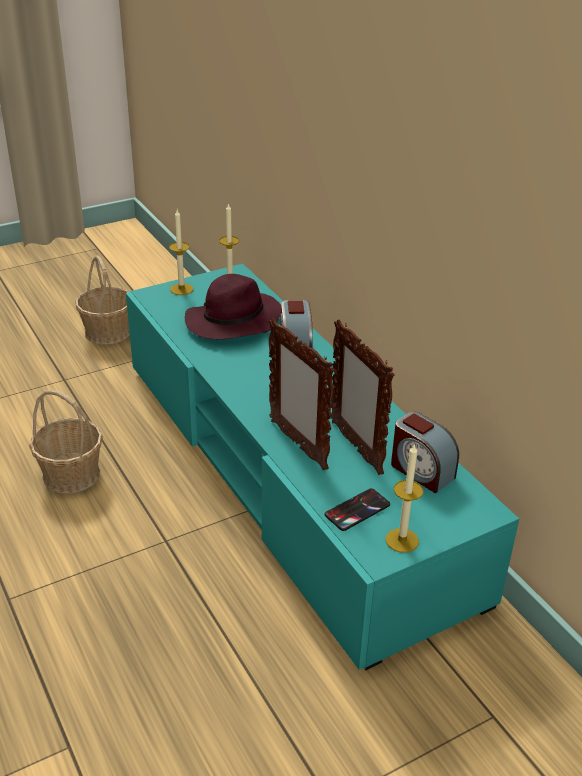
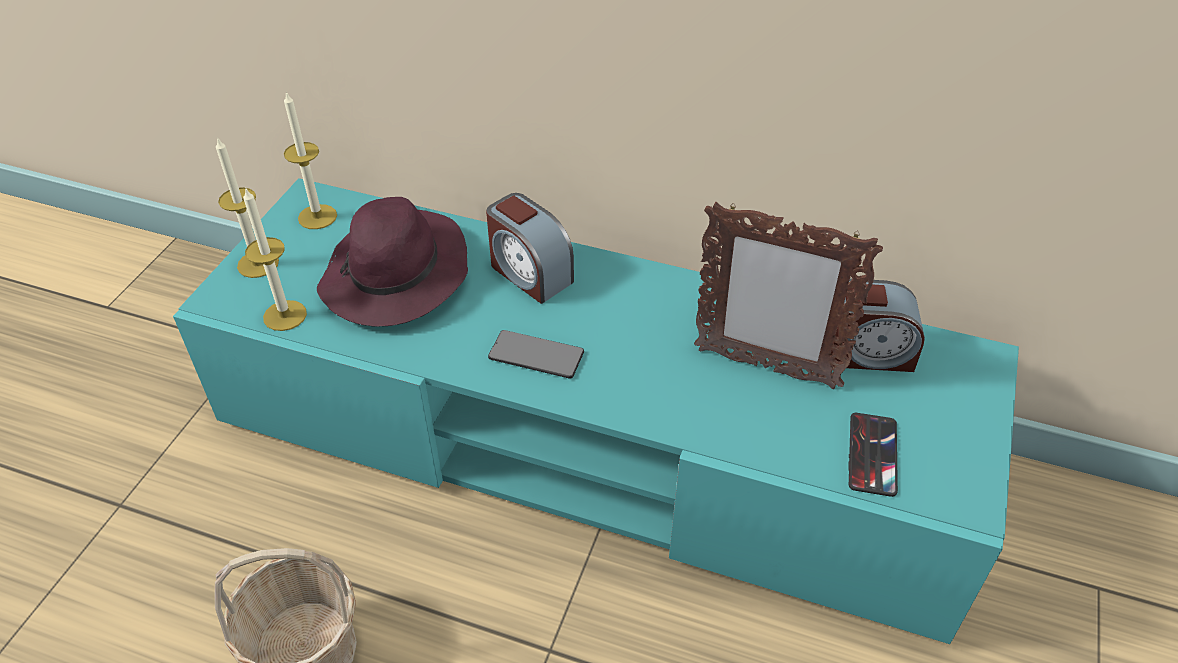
camera: 40 degrees left, 10 degrees up
(108, 331) = (106, 385): basket -> none
(252, 383) = (536, 355): none -> phone
(297, 444) = (699, 409): picture frame -> none
(402, 540) = (961, 460): candle -> candle (285, 315)

